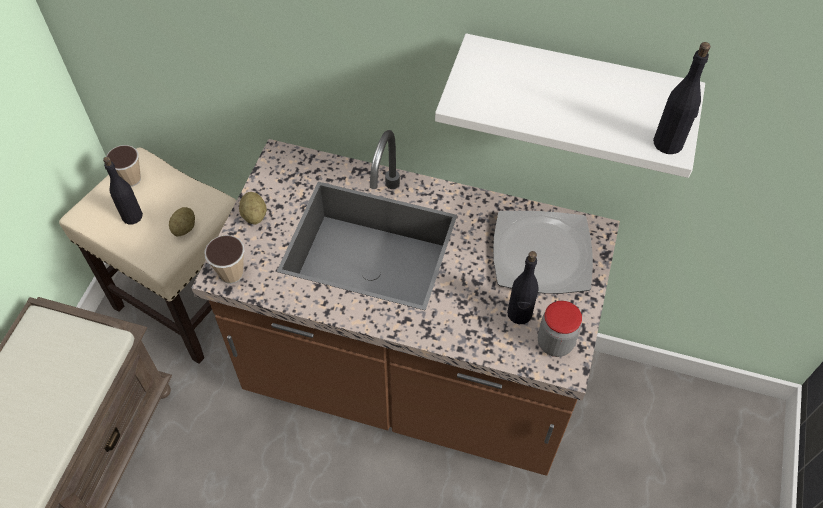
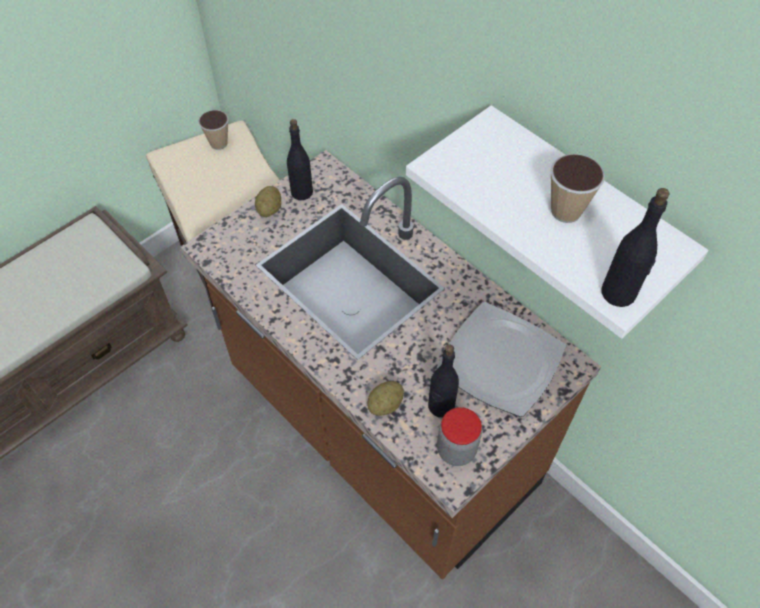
camera: 30 degrees right, 0 degrees up
(132, 216) = (201, 174): black bottle -> black bottle (302, 192)
(184, 228) = (233, 201): potato -> potato (385, 405)
(231, 274) = (218, 250): cup -> cup (566, 211)

